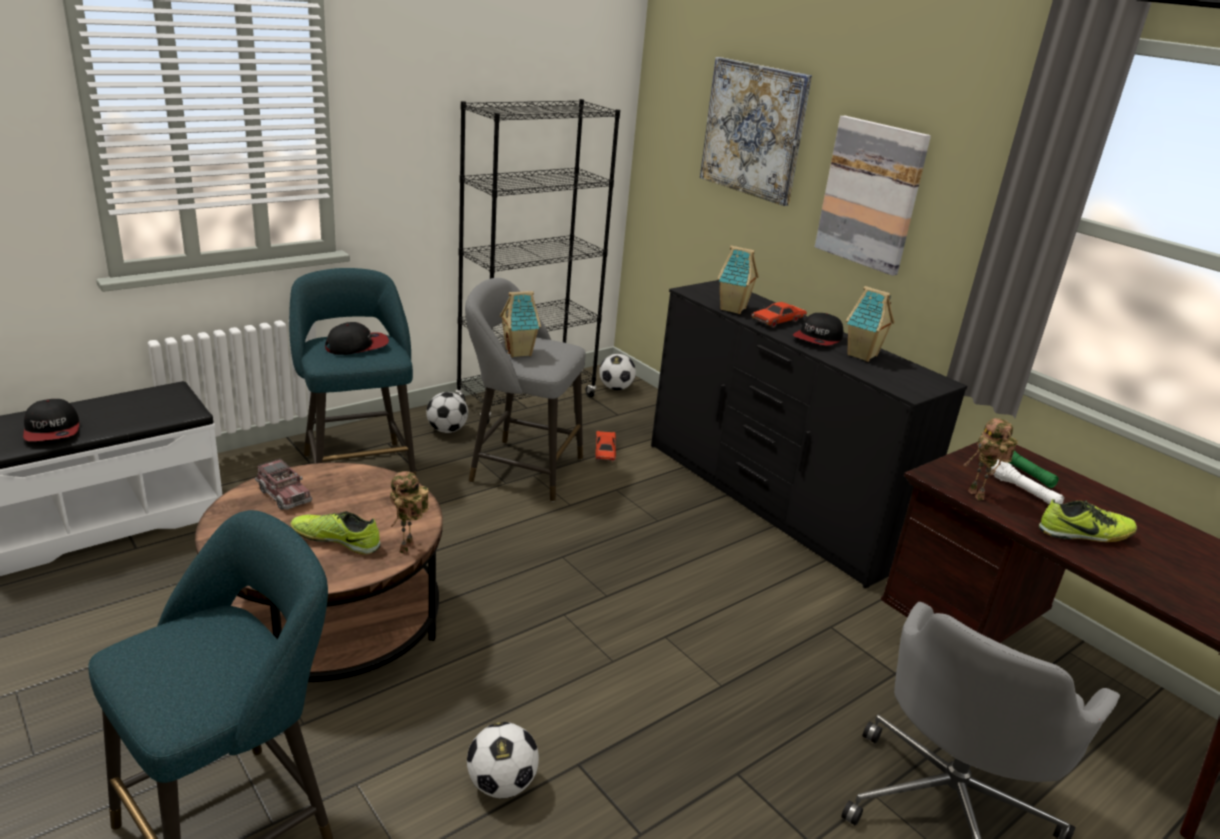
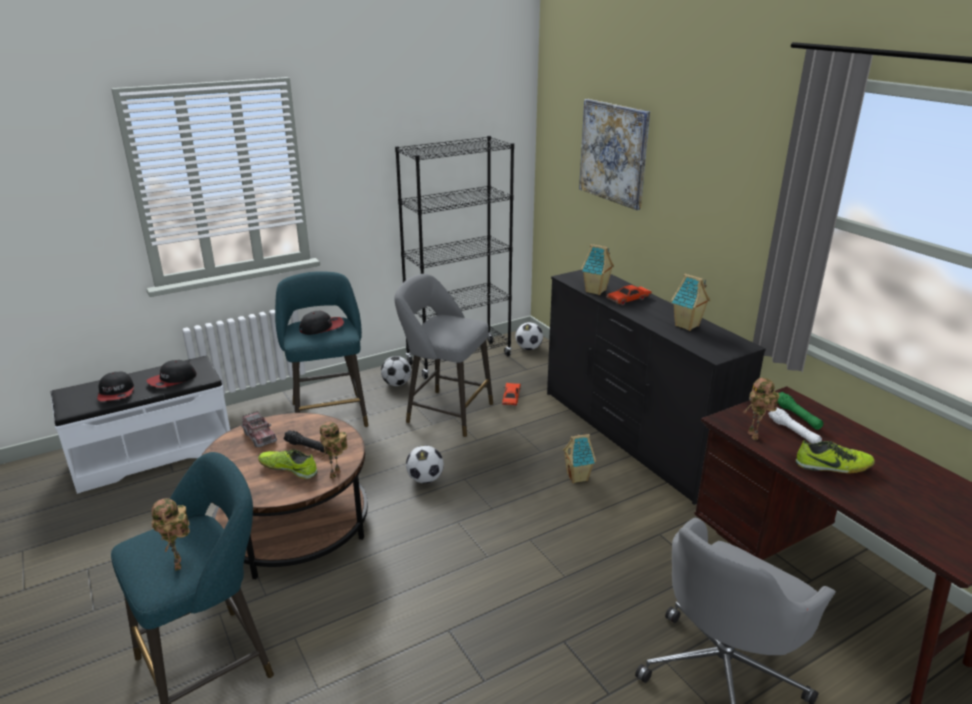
camera: 10 degrees right, 0 degrees up
(209, 680) = (180, 564): none -> toy robot
(360, 510) = (308, 447): none -> black flashlight
(501, 784) = (392, 642): football -> football (425, 479)
(519, 352) = (437, 328): toy house -> toy house (578, 477)
(818, 339) = (656, 313): cap -> cap (172, 380)
(871, 194) = (696, 201): picture -> none

